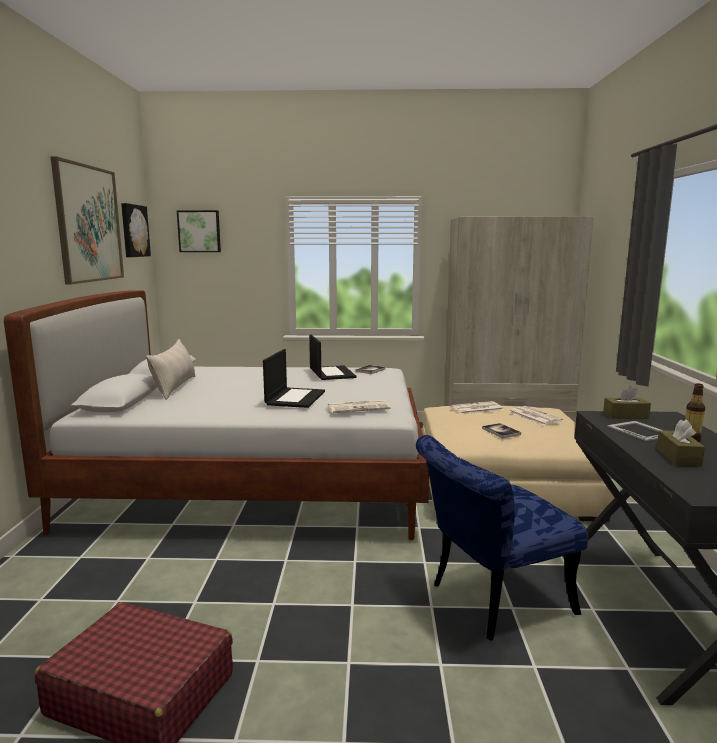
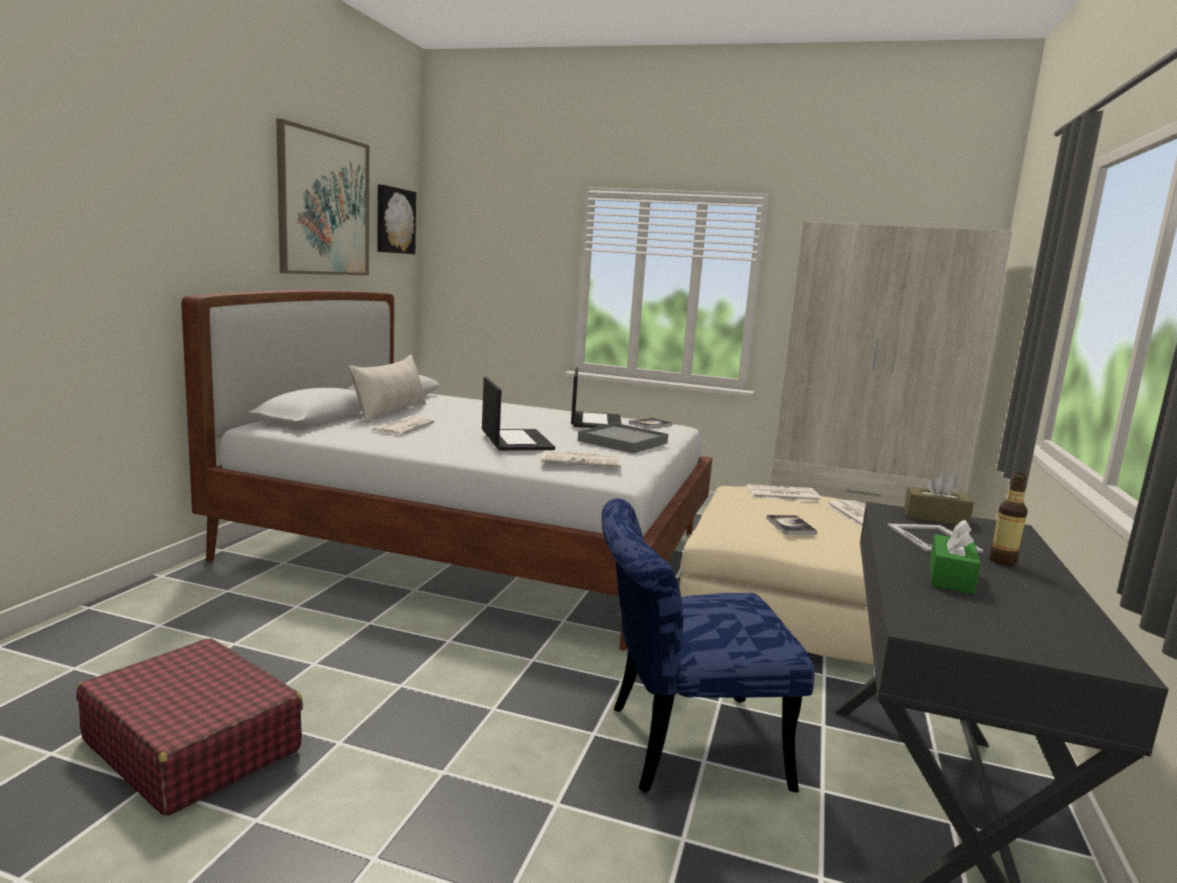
camera: 15 degrees right, 0 degrees up
(198, 399) = (402, 427): none -> newspaper
(199, 231) = (477, 227): picture -> none
(295, 398) = (515, 440): laptop -> laptop turned 45 degrees counterclockwise
(367, 387) = (622, 442): none -> grey tray
(678, 457) = (950, 577): brown tissue box -> green tissue box

